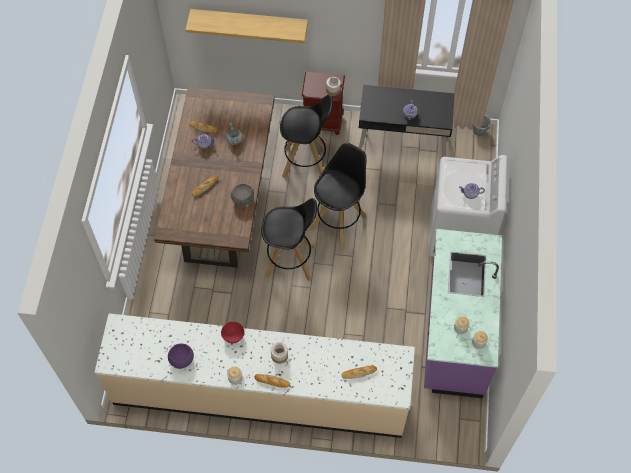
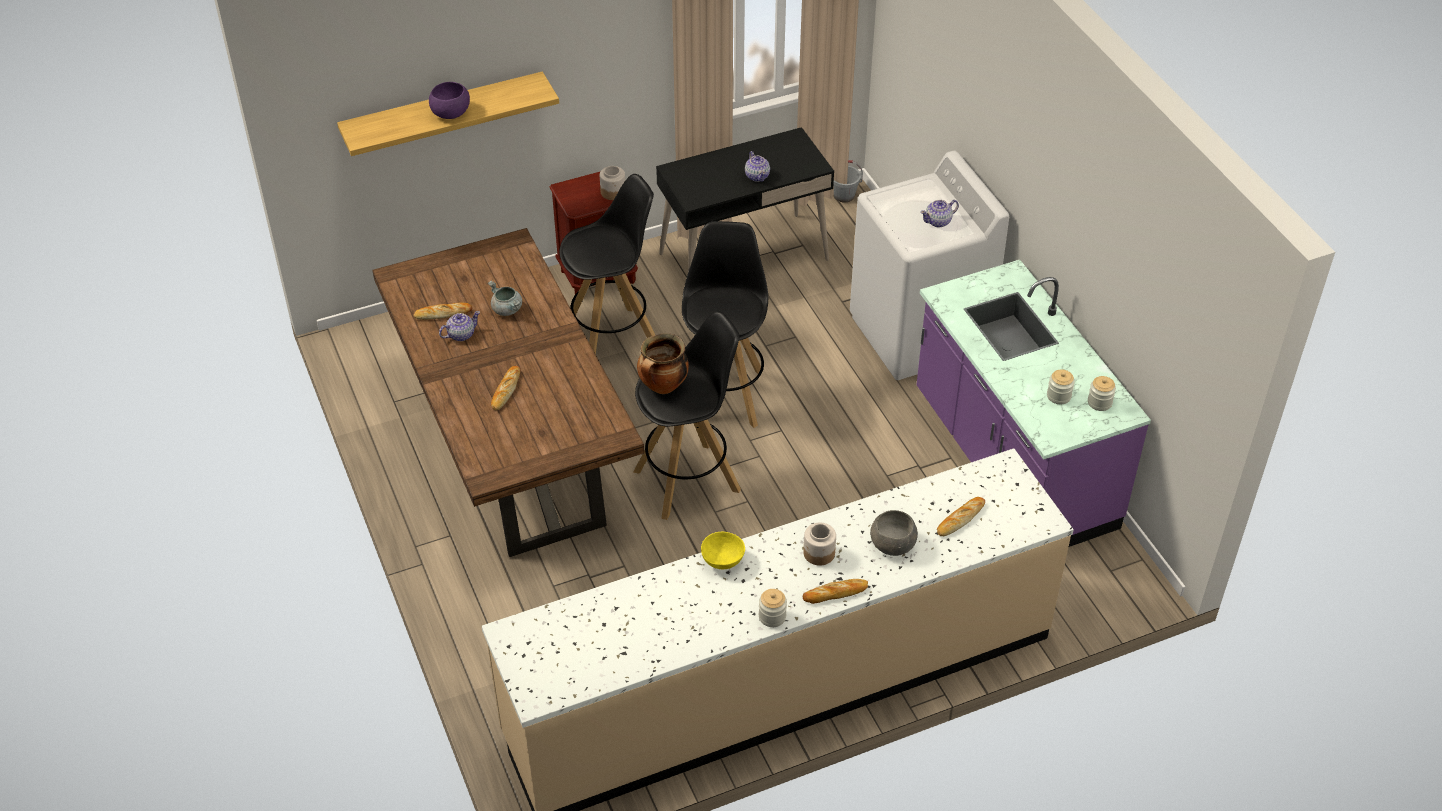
camera: 30 degrees left, 15 degrees down
(181, 359) = (661, 632): purple bowl -> purple bowl (450, 112)
(233, 335) = (721, 560): red bowl -> yellow bowl
(242, 199) = (583, 381): grey bowl -> grey bowl (893, 544)
(278, 221) = (663, 387): none -> cooking pot

